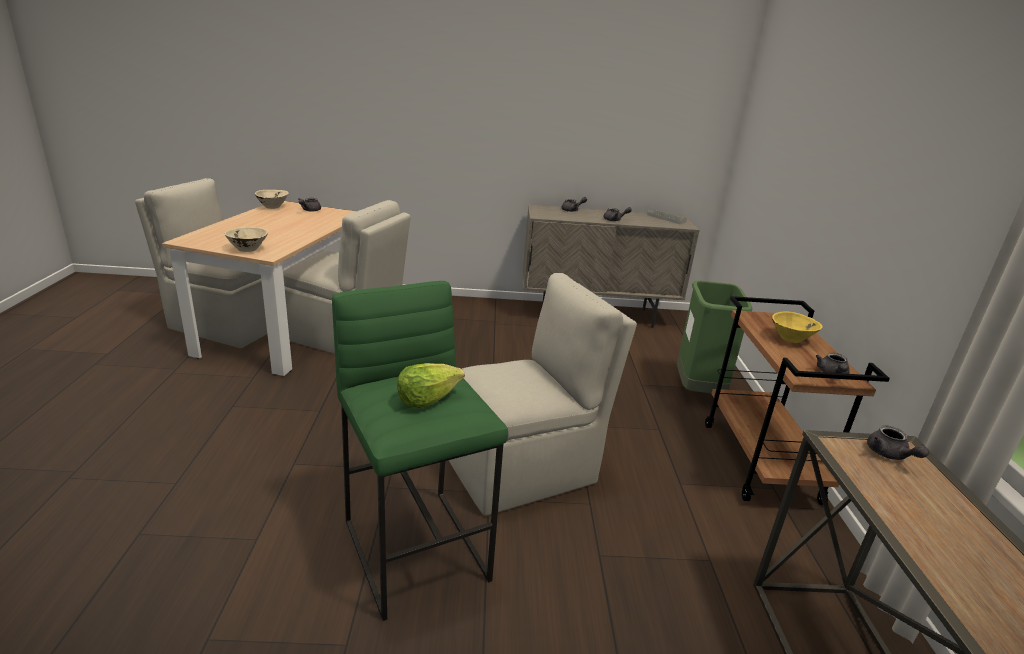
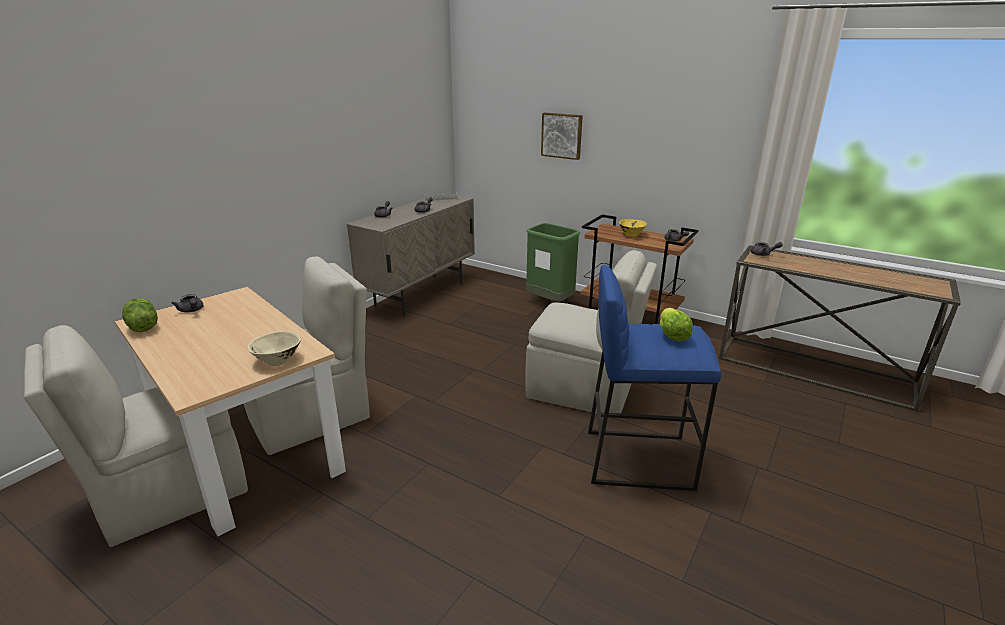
camera: 55 degrees left, 0 degrees up
(273, 207) = (142, 327): beige bowl -> lettuce
(417, 549) = (638, 458): green stool -> blue stool
(524, 469) = (583, 390): beige chair -> beige chair turned 105 degrees clockwise
(806, 171) = (562, 135): none -> picture

